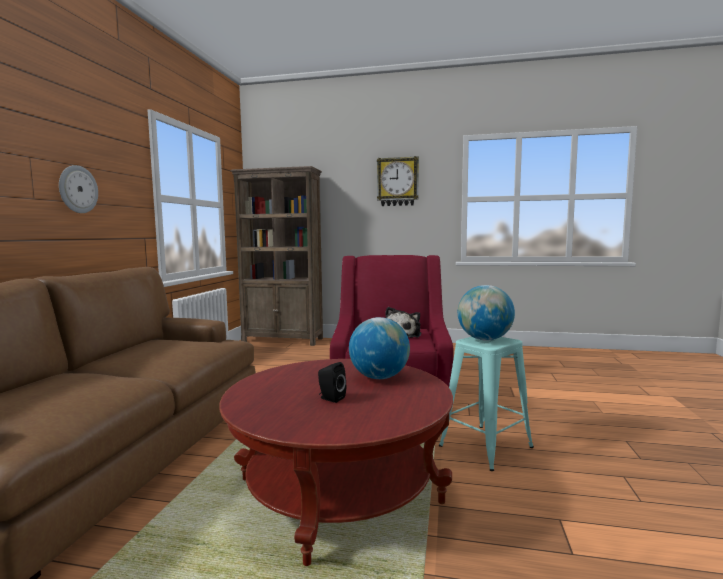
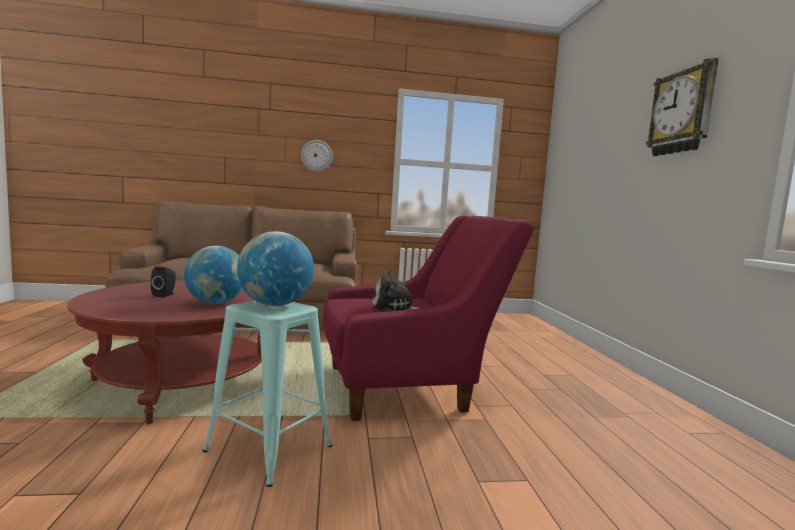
camera: 70 degrees right, 0 degrees up
(283, 340) = (532, 325): brown bookcase -> none

